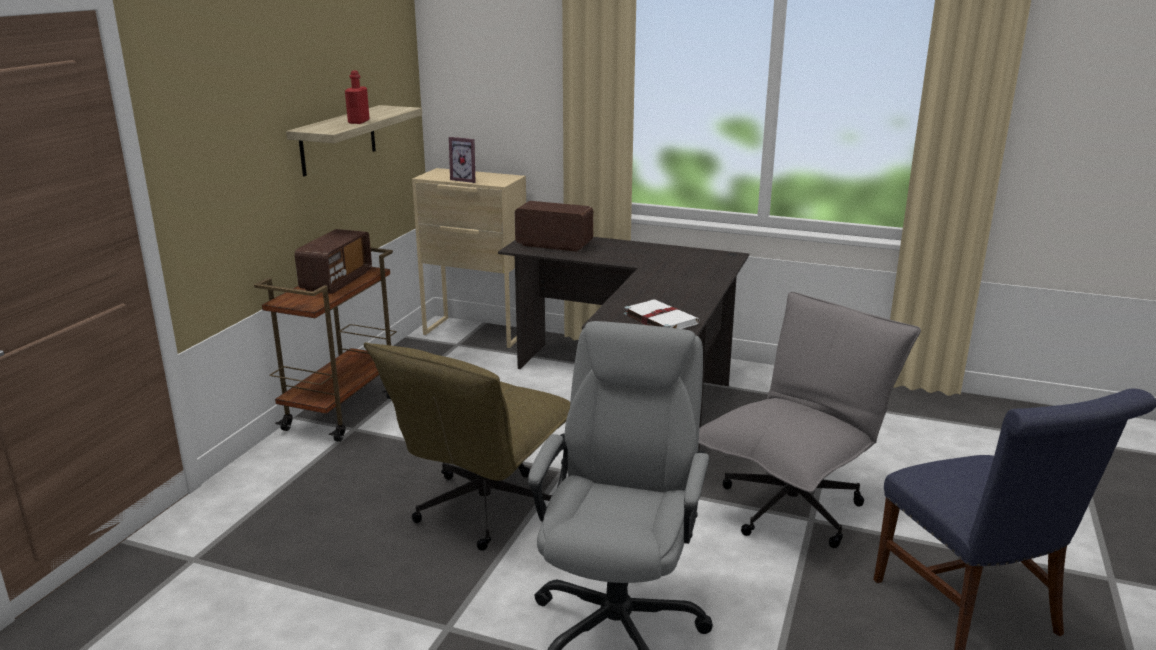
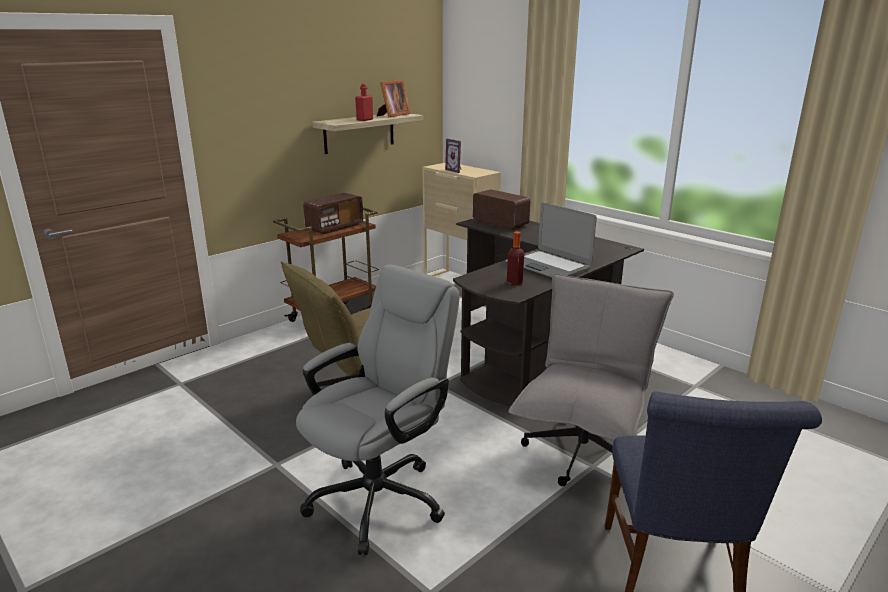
camera: 25 degrees right, 0 degrees up
(382, 111) = (392, 115): none -> picture frame
(659, 319) = (514, 282): white book -> bottle
(673, 291) = (548, 266): none -> laptop
(789, 509) = (581, 454): grey office chair -> grey office chair turned 45 degrees counterclockwise

